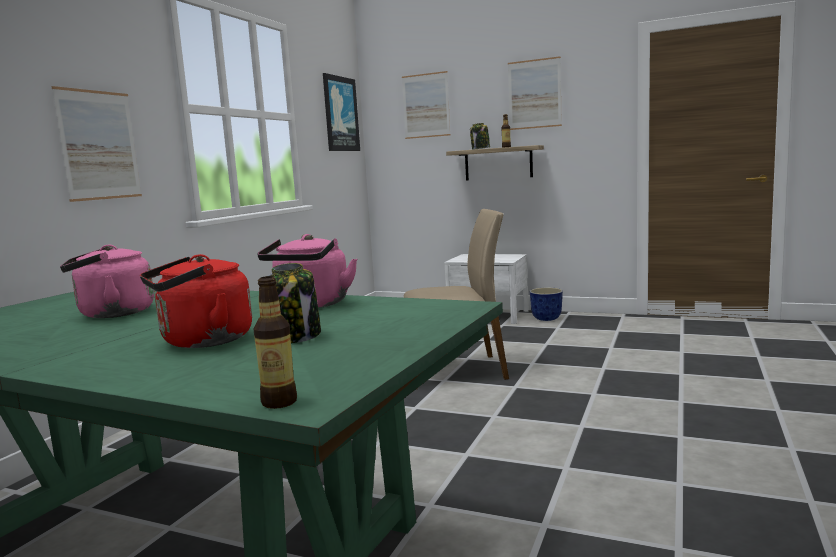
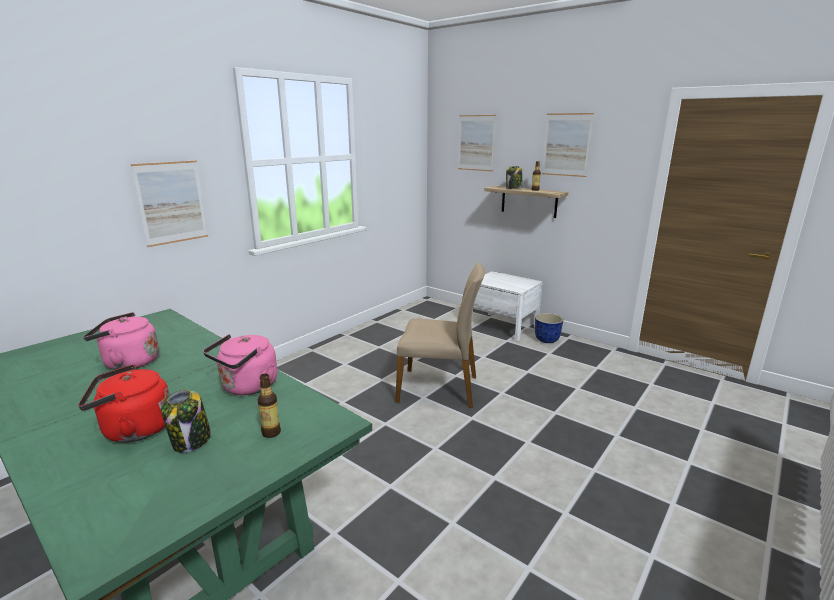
camera: 15 degrees right, 10 degrees up
(279, 402) = (85, 552): bottle -> bottle (271, 433)
(340, 114) = (403, 146): picture -> none

